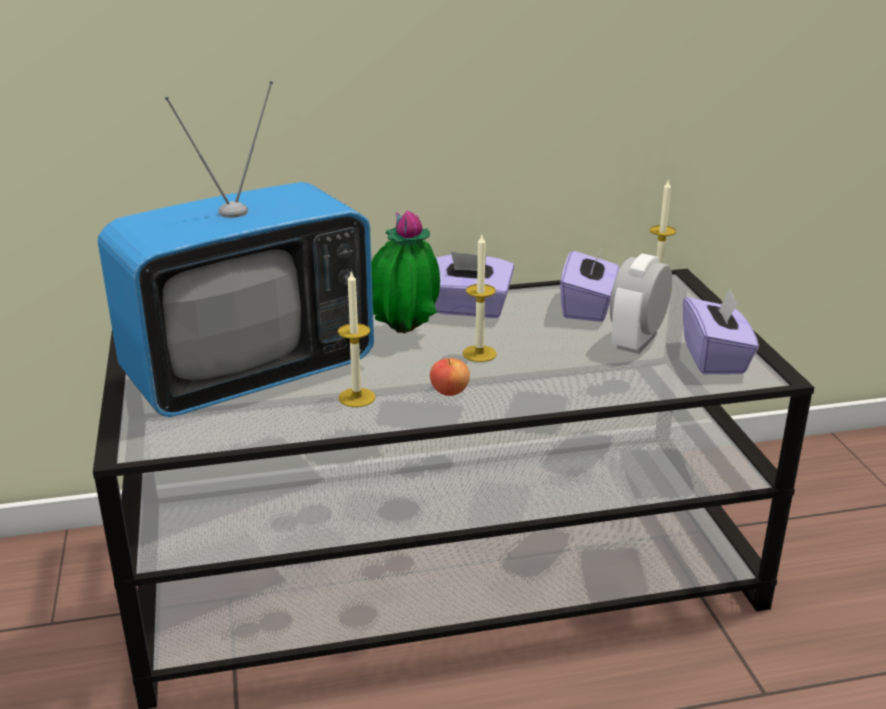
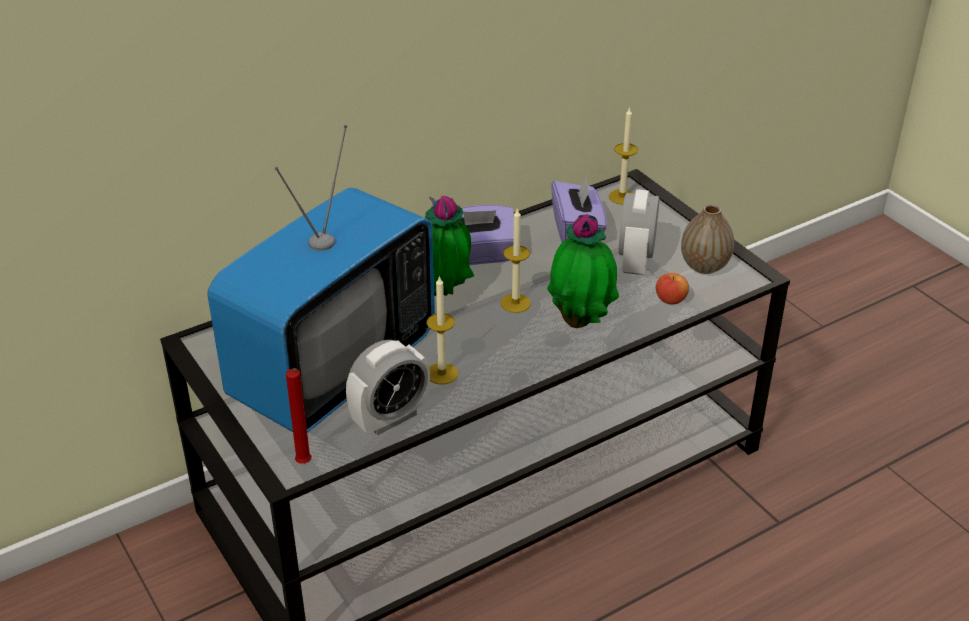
camera: 20 degrees left, 10 degrees up
(153, 446) = (304, 465): none -> red candle
(272, 425) = (390, 418): none -> alarm clock
(449, 391) = (514, 349): apple -> apple (670, 300)
(540, 381) = (581, 322): none -> potted plant
(715, 358) = (704, 266): purple tissue box -> vase

